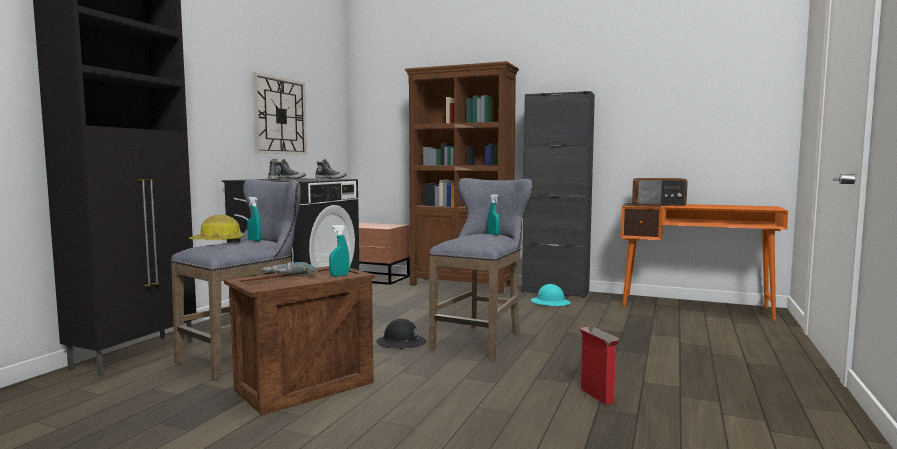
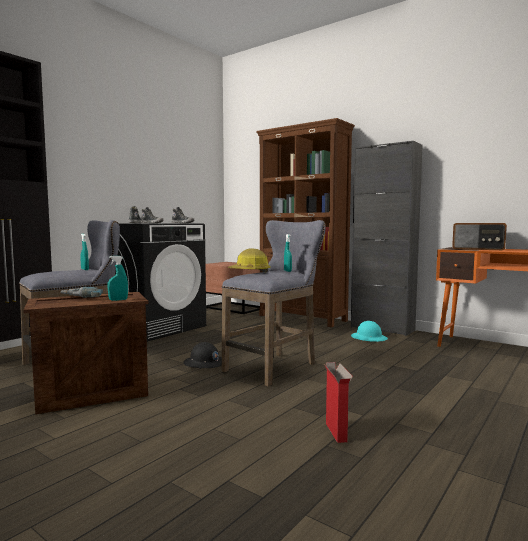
camera: 15 degrees right, 0 degrees up
(217, 242) = (54, 269): hard hat -> hard hat (250, 271)
(280, 116) = (153, 173): wall clock -> none

